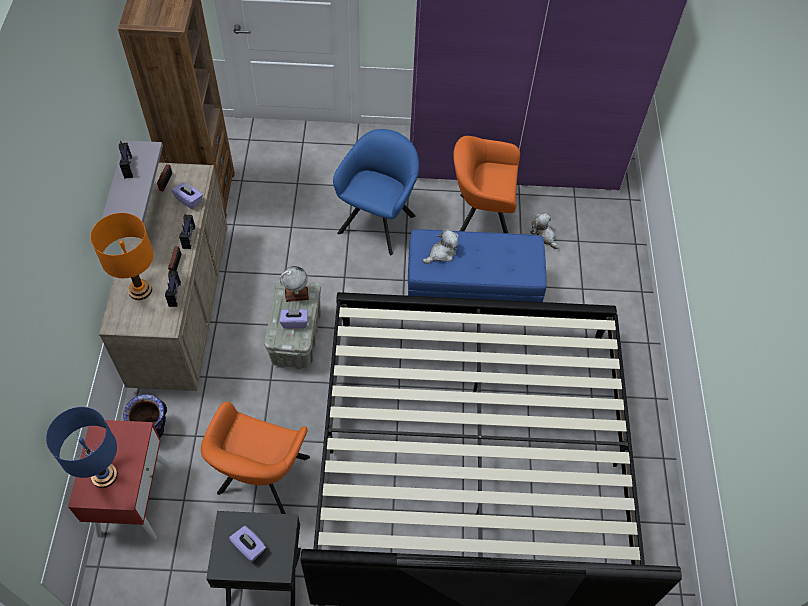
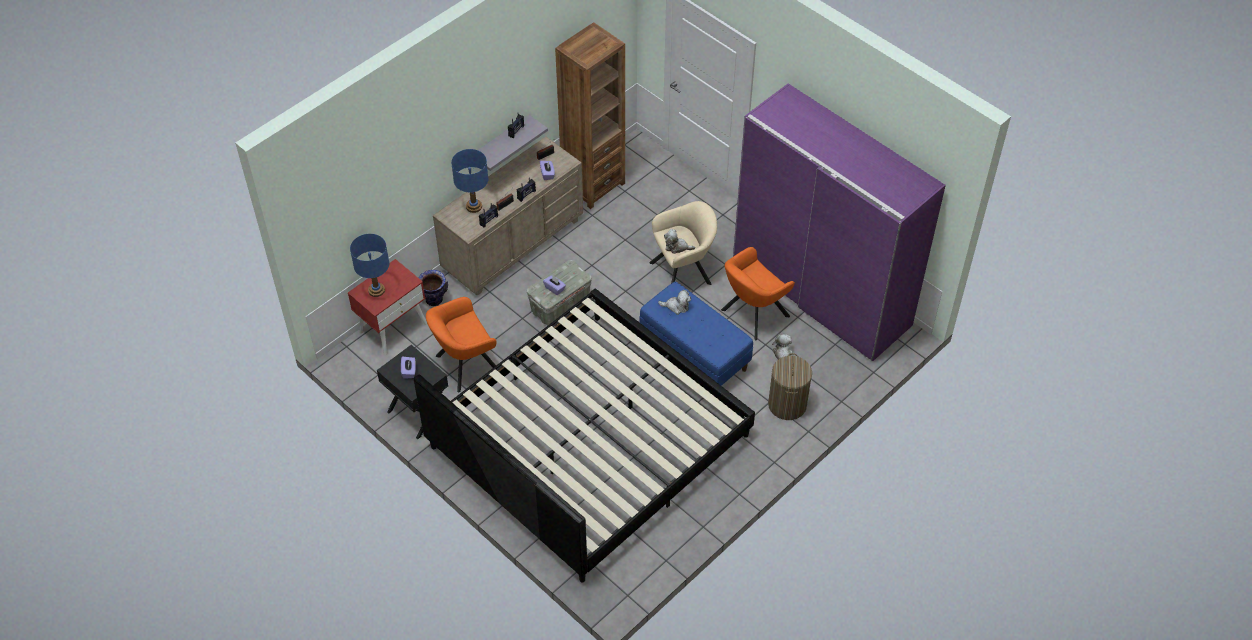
camera: 45 degrees right, 5 degrees down
(140, 290) = (473, 206): orange table lamp -> blue table lamp
(296, 294) = (572, 274): globe -> none
(378, 194) = (677, 247): none -> plush toy
(379, 221) = (684, 272): blue armchair -> beige armchair
(480, 219) = (752, 315): orange armchair -> orange armchair turned 90 degrees counterclockwise
(599, 280) = (787, 405): none -> laundry basket

